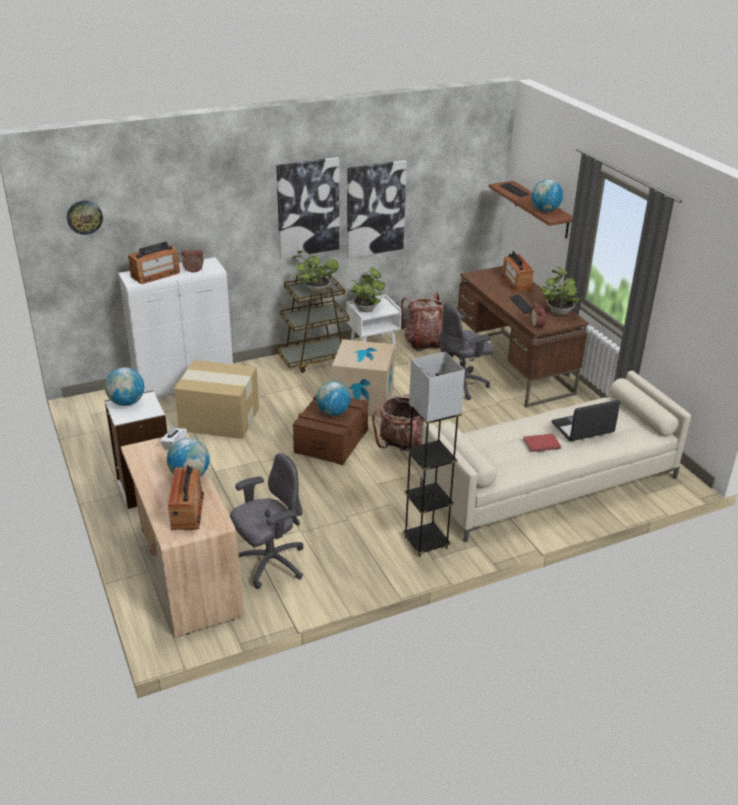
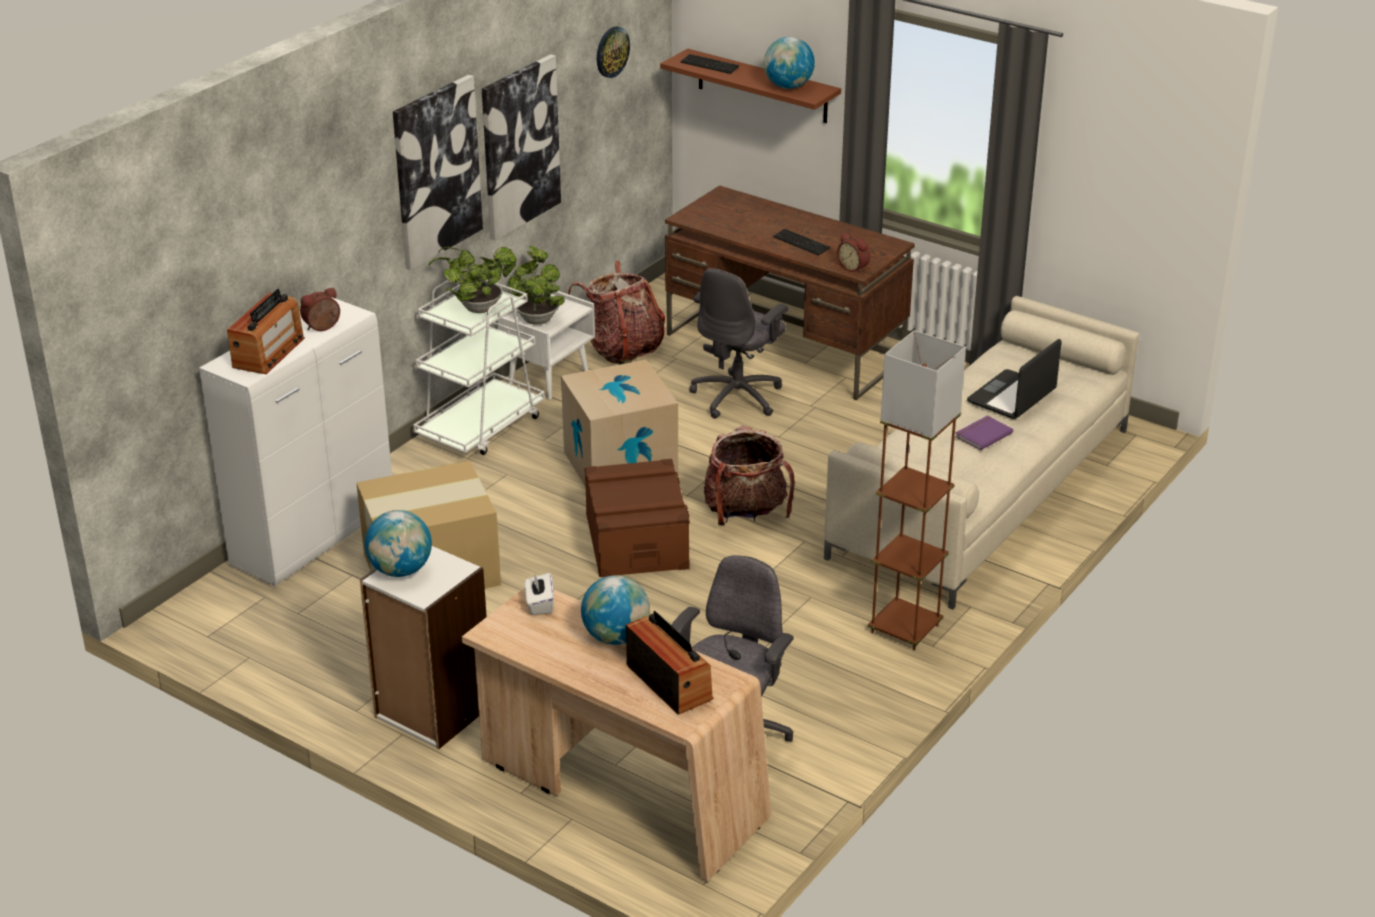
camera: 30 degrees left, 0 degrees up
(84, 217) = (142, 283): wall clock -> wall clock (611, 51)
(315, 358) = (481, 427): brown cart -> white cart
(333, 413) = (640, 492): globe -> none
(426, 542) = (905, 629): grey floor lamp -> brown floor lamp
(515, 283) = (759, 212): radio -> none
(541, 443) = (982, 434): red book -> purple book
(558, 311) = (860, 238): potted plant -> none

